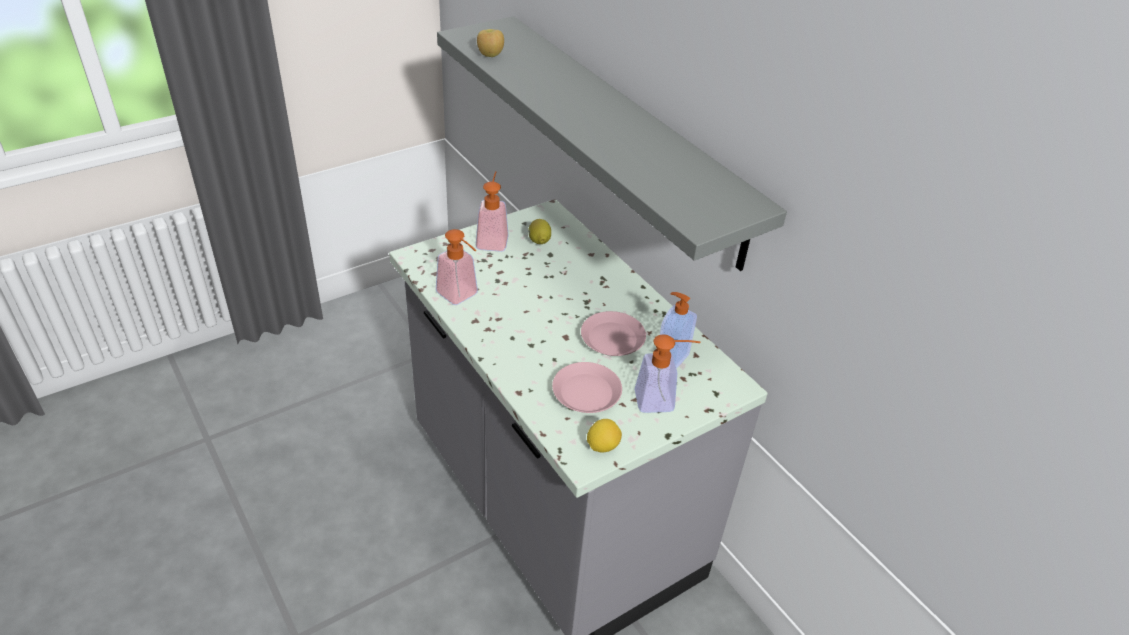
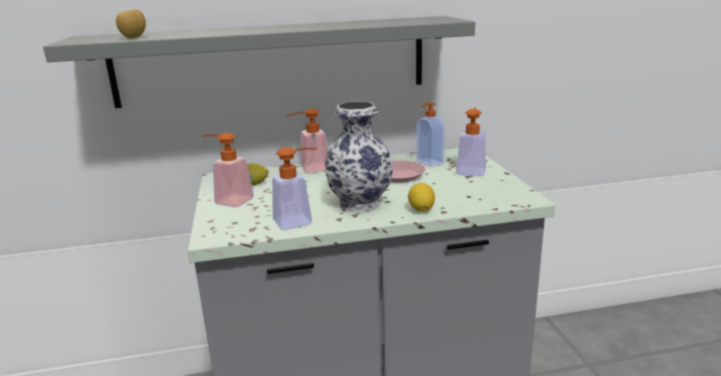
camera: 65 degrees left, 20 degrees down
(520, 326) = (360, 202): none -> vase
(586, 392) = (454, 189): pink plate -> none
(599, 266) = (309, 169): none -> soap dispenser
(602, 446) = (513, 191): lemon -> lemon (421, 210)

